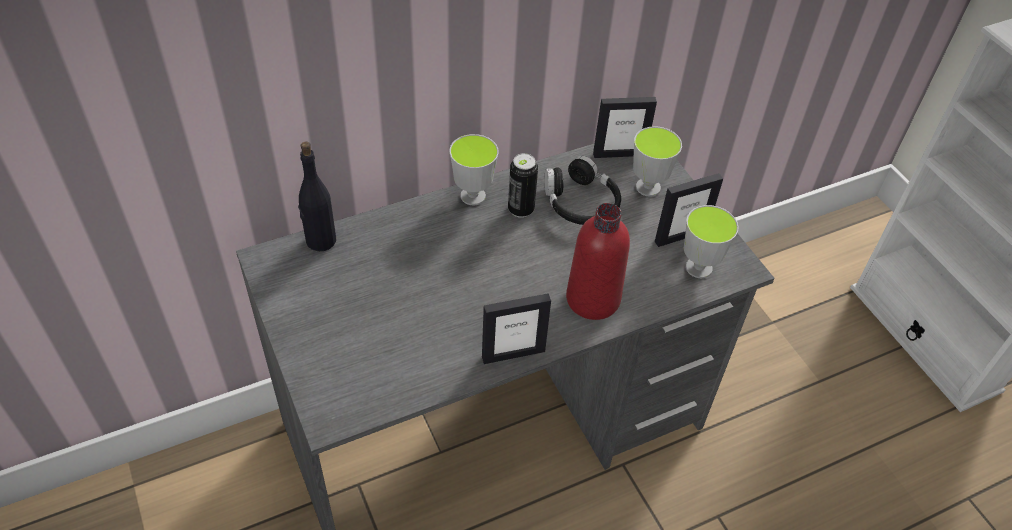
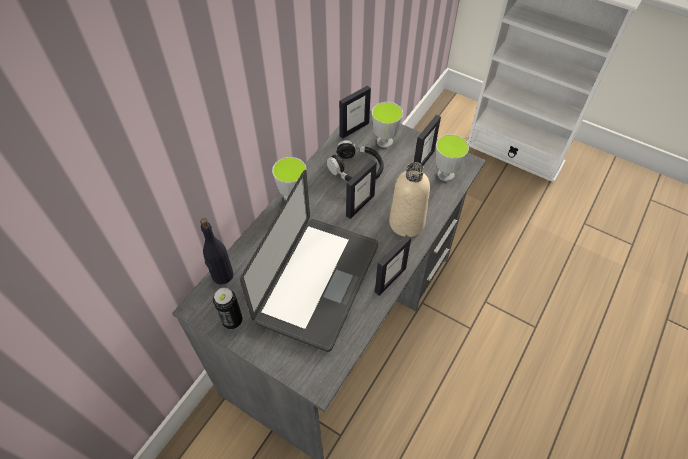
camera: 30 degrees left, 5 degrees up
(422, 308) = (318, 282): none -> laptop
(520, 209) = (326, 191): can -> can (232, 320)
(549, 247) = (360, 205): none -> picture frame
(593, 299) = (406, 223): red bottle -> beige bottle

